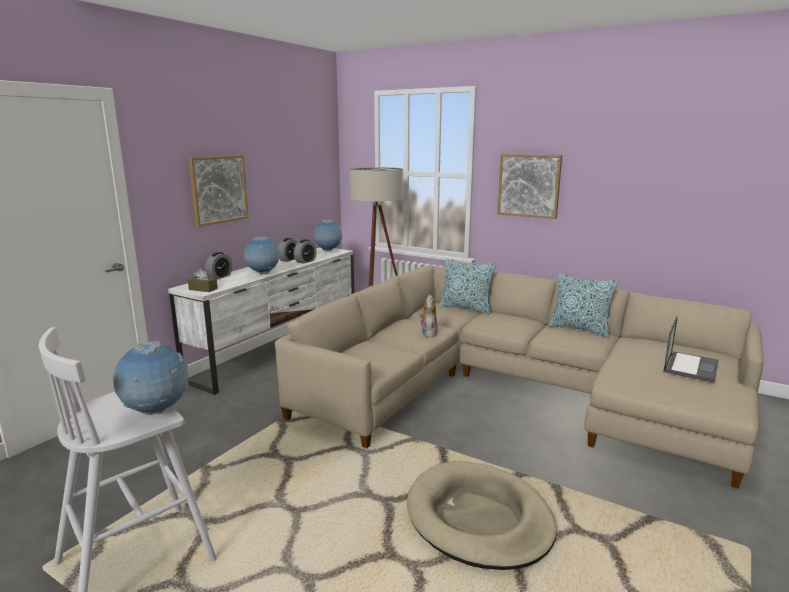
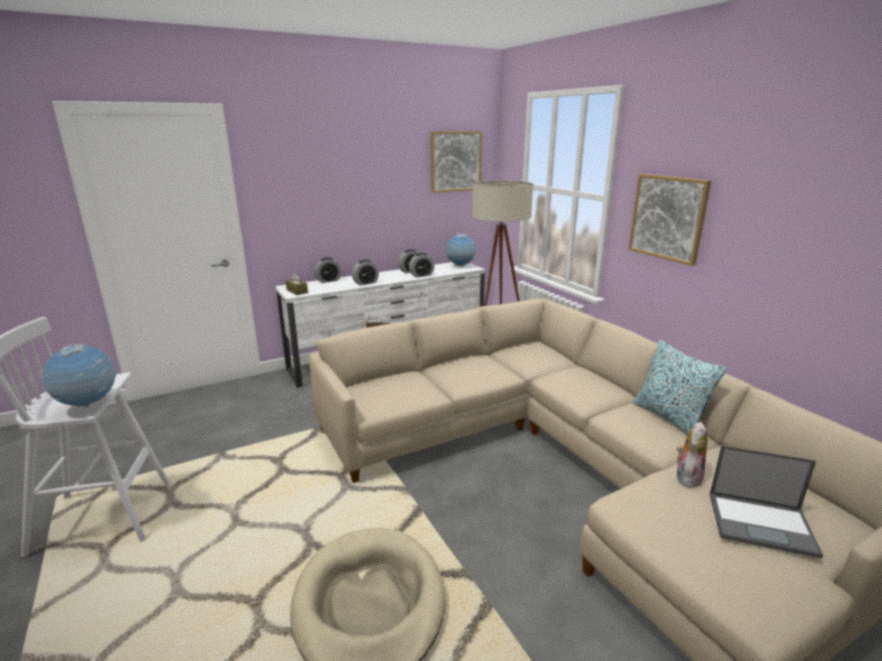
camera: 30 degrees right, 5 degrees up
(218, 189) = (335, 197): picture -> picture (455, 161)
(263, 273) = (365, 283): globe -> alarm clock
(428, 333) = (481, 378): plush toy -> plush toy (687, 477)
(466, 308) = (560, 357): pillow -> none
(690, 366) = (762, 523): laptop -> laptop turned 45 degrees clockwise

